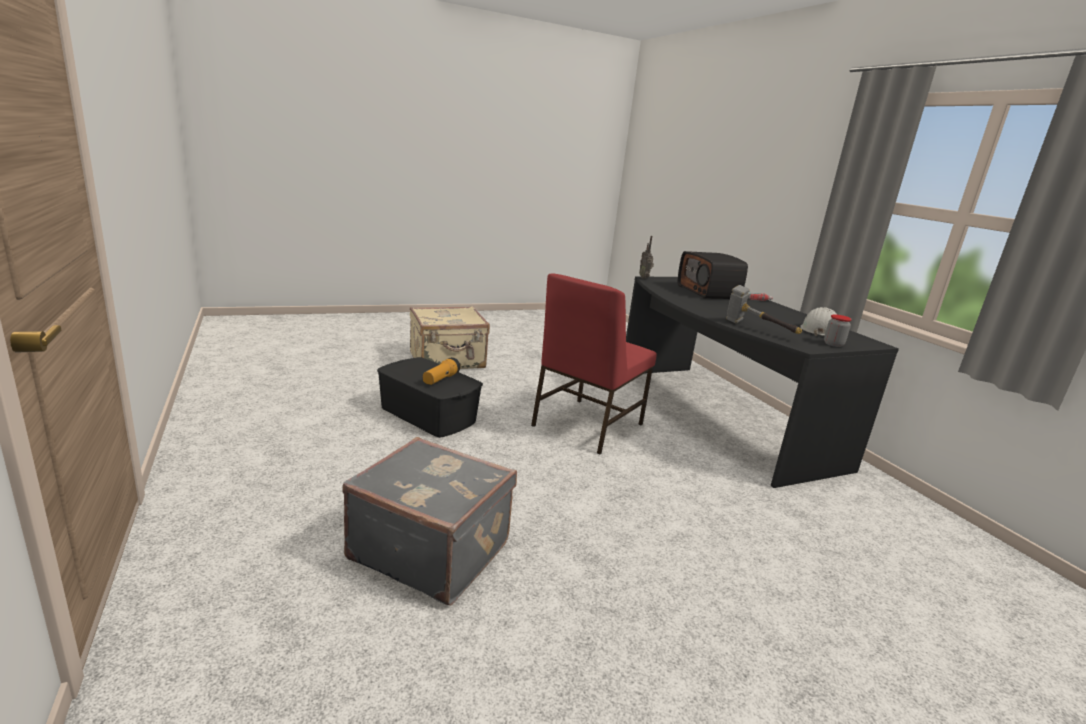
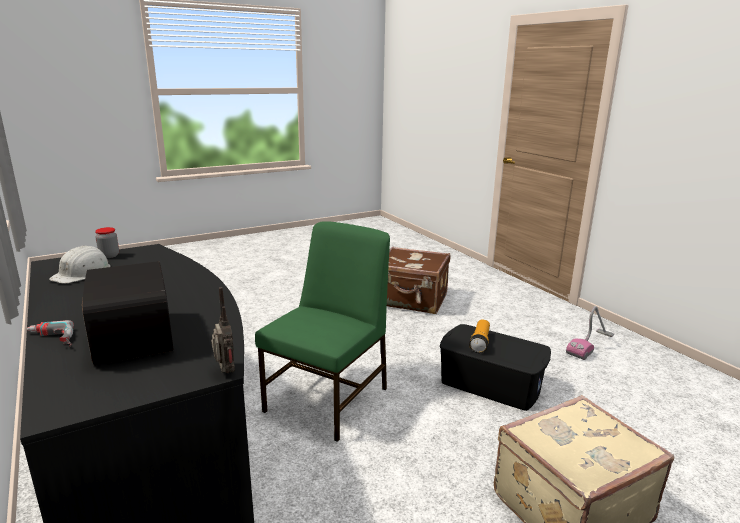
camera: 175 degrees right, 0 degrees up
(256, 433) = (590, 344): none -> vacuum cleaner
(431, 549) = (412, 300): grey suitcase -> brown suitcase
(586, 425) = (329, 398): red chair -> green chair
(757, 329) = (169, 263): hammer -> none

